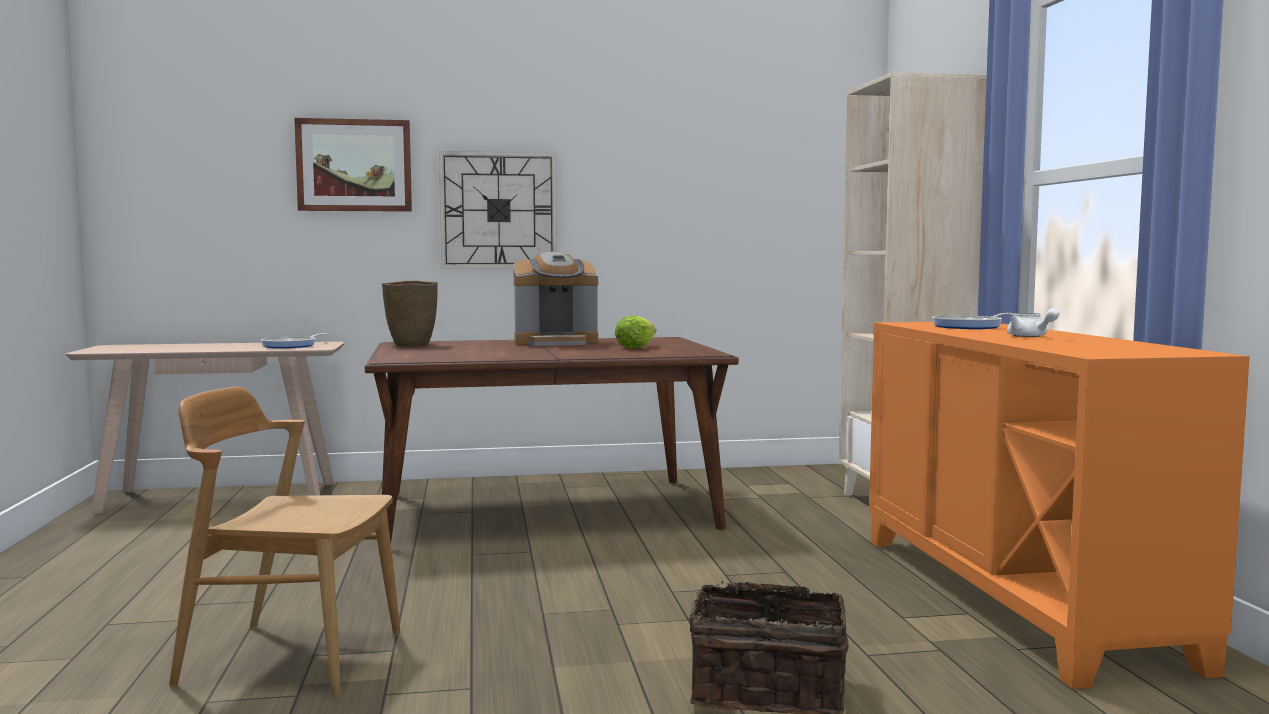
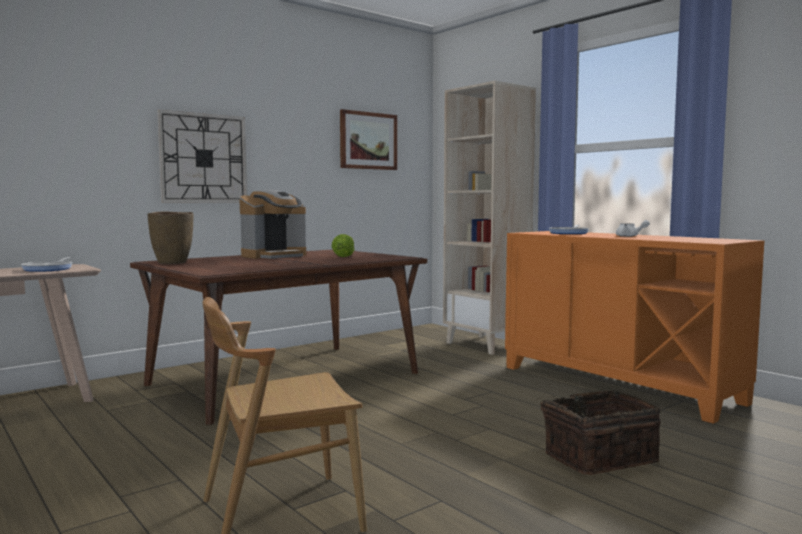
camera: 30 degrees left, 0 degrees up
(354, 165) = (87, 116): picture -> picture (368, 141)

